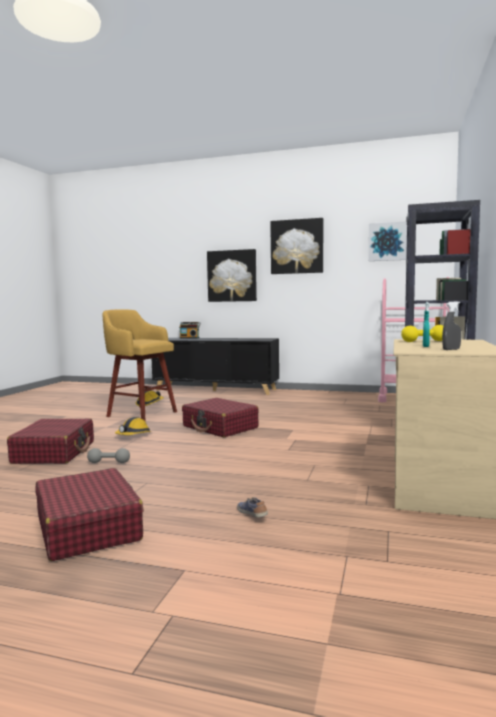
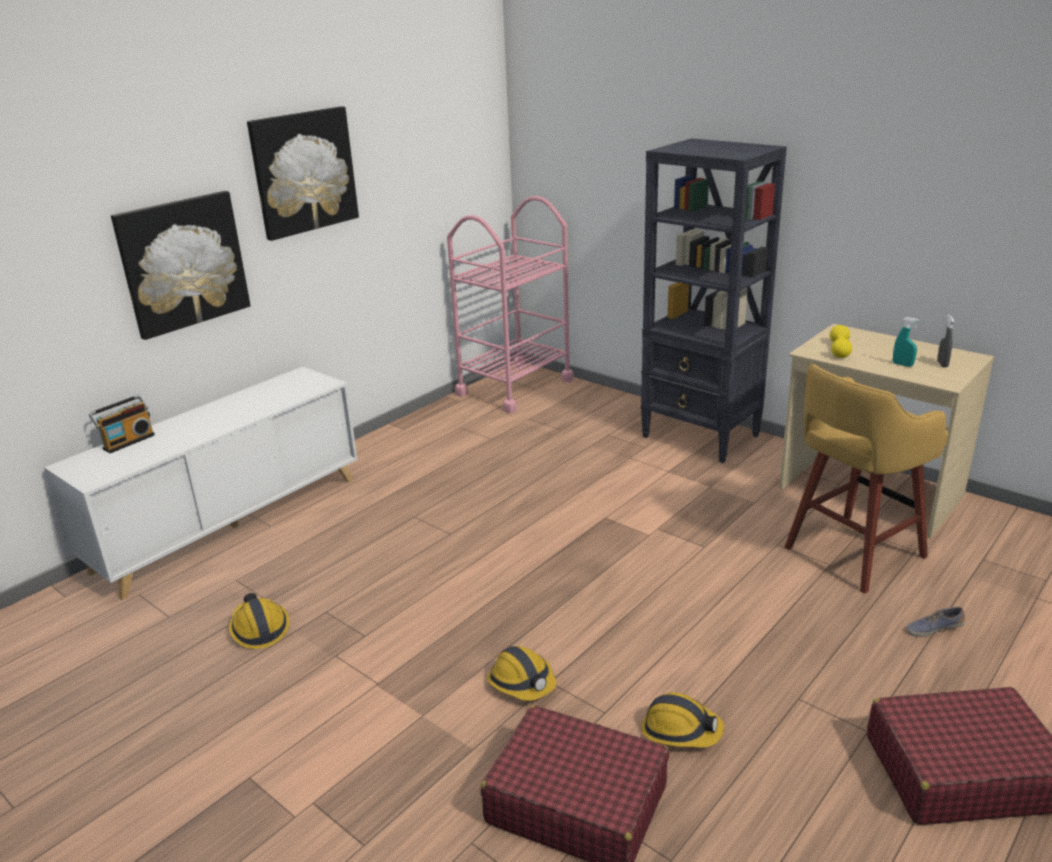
camera: 65 degrees left, 20 degrees up
(109, 462) = (680, 730): grey dumbbell -> hard hat
(140, 414) = (350, 653): yellow stool -> yellow stool (851, 553)
(216, 390) = (231, 523): black cabinet -> white cabinet
(220, 427) = (541, 577): red suitcase -> none
(387, 241) = (436, 142): picture -> none

